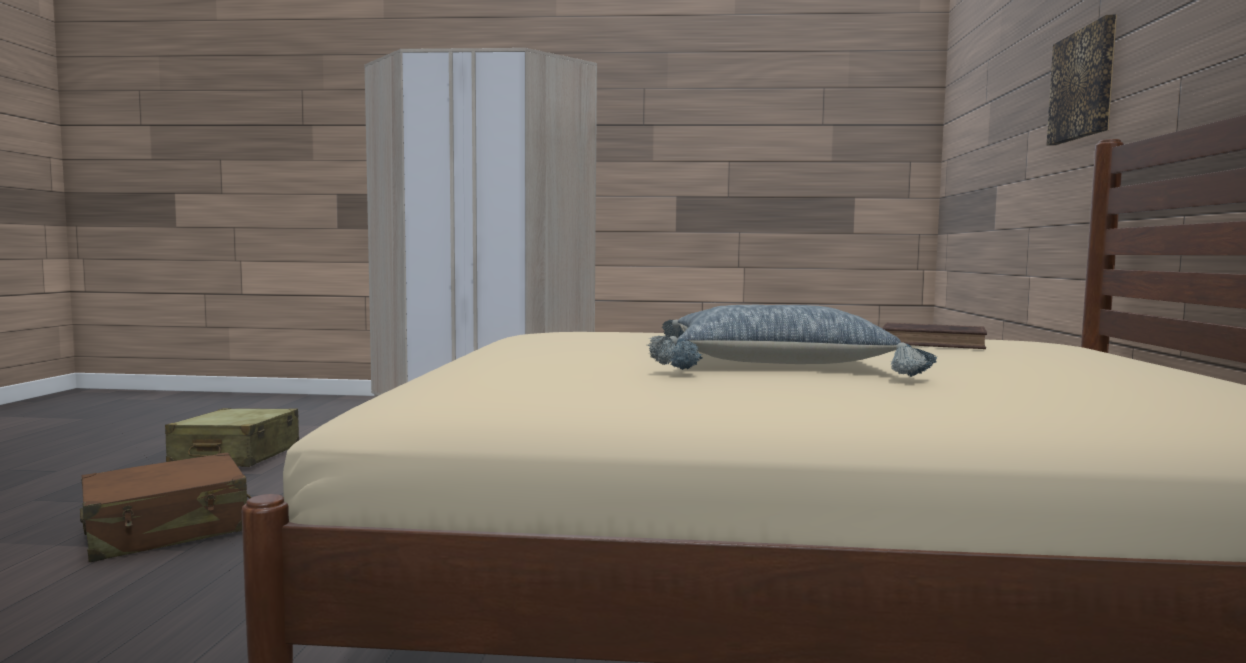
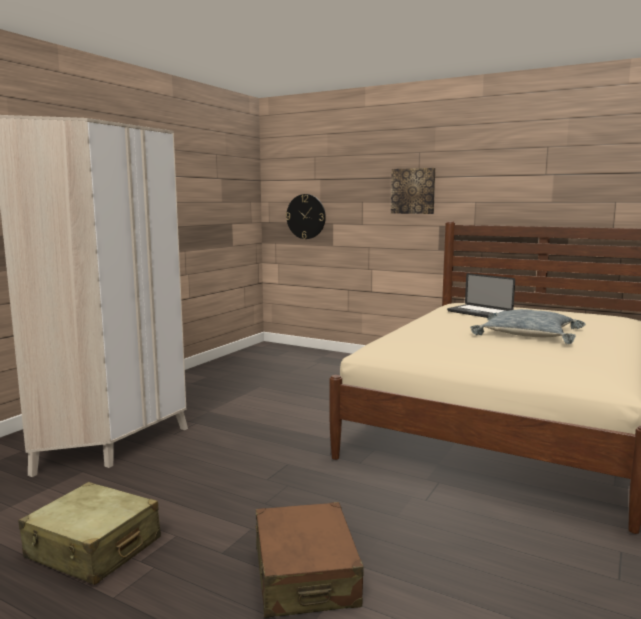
camera: 65 degrees left, 5 degrees up
(936, 343) = (479, 313): brown book -> laptop
(971, 177) = (306, 216): none -> wall clock

